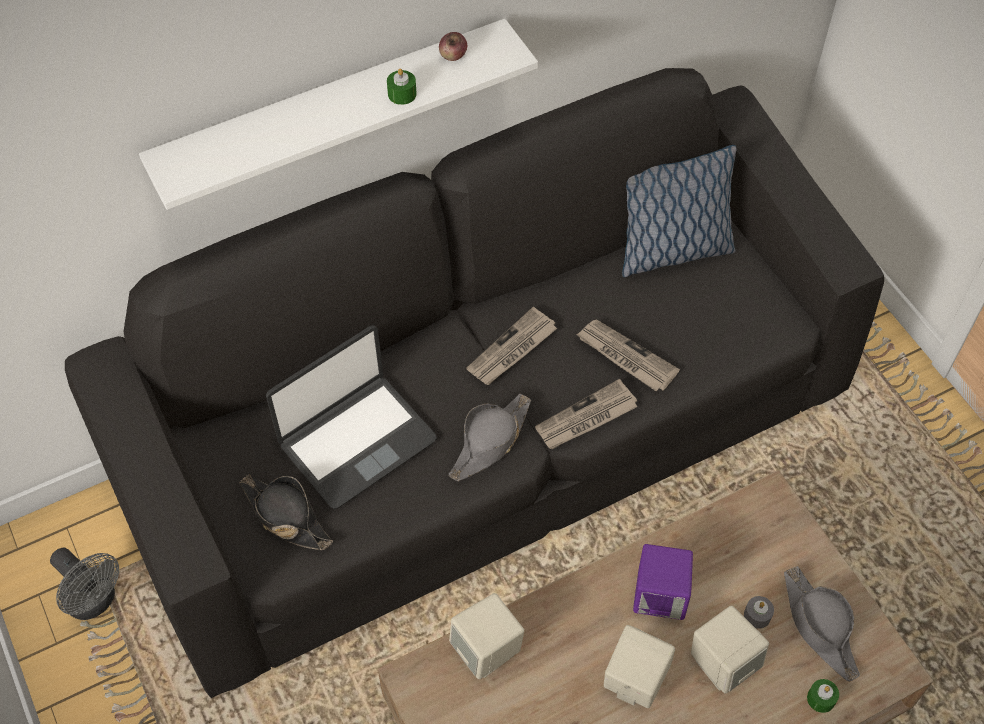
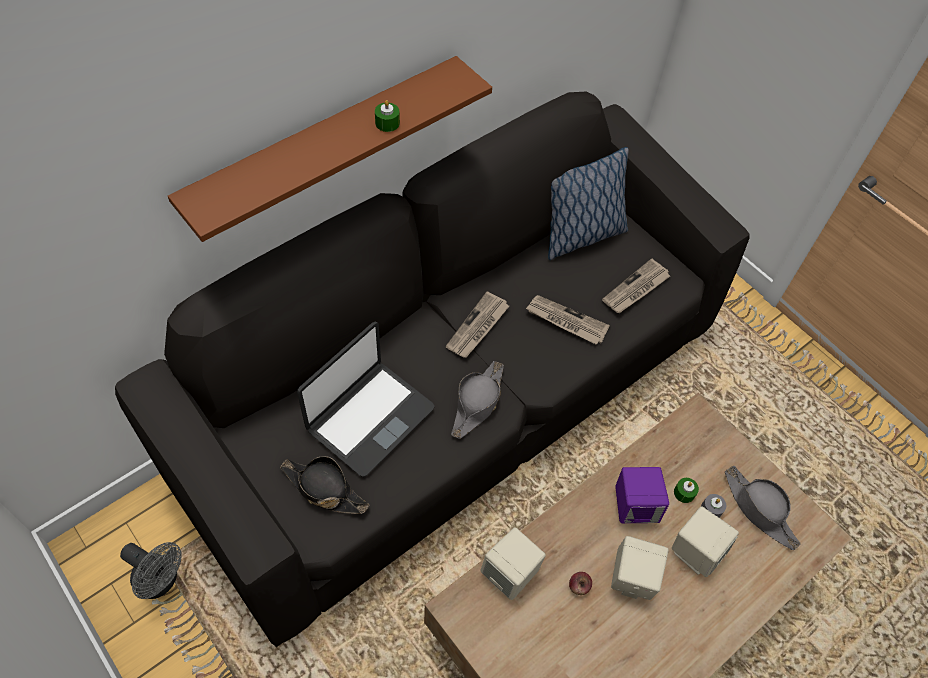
camera: 15 degrees left, 0 degrees up
(332, 111) = (325, 146): white shelf -> brown shelf
(453, 56) = (422, 88): apple -> apple (579, 586)
(586, 418) = (547, 373): newspaper -> newspaper (636, 289)
(821, 699) = (775, 567): green candle -> green candle (684, 493)

